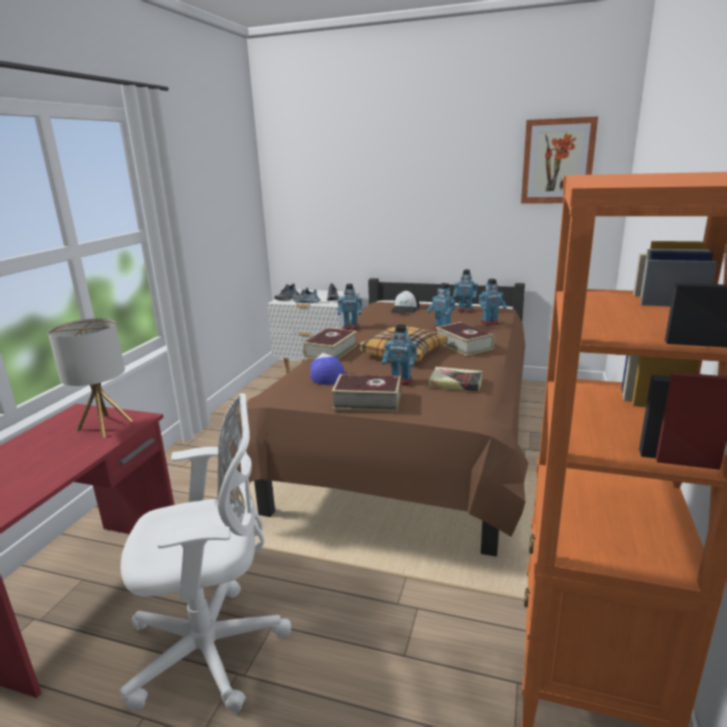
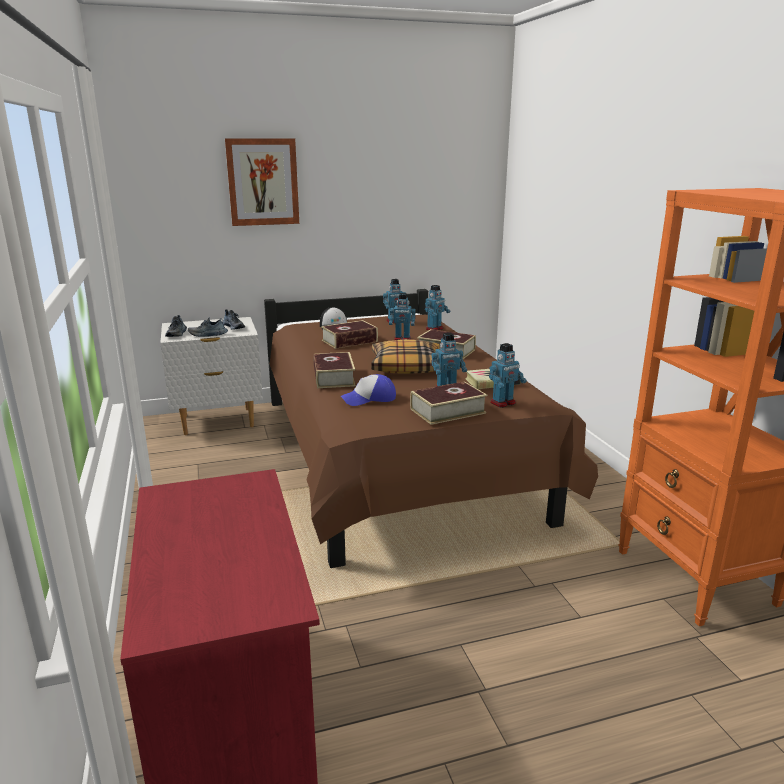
camera: 35 degrees left, 0 degrees up
(104, 426) = (231, 496): table lamp -> none
(213, 648) = (434, 685): white office chair -> none
(325, 375) = (369, 399): cap -> cap turned 60 degrees counterclockwise
(350, 328) = (311, 353): toy robot -> toy robot (503, 403)
(396, 322) = (349, 341): none -> book
(557, 161) = (447, 169): picture -> picture (263, 182)

